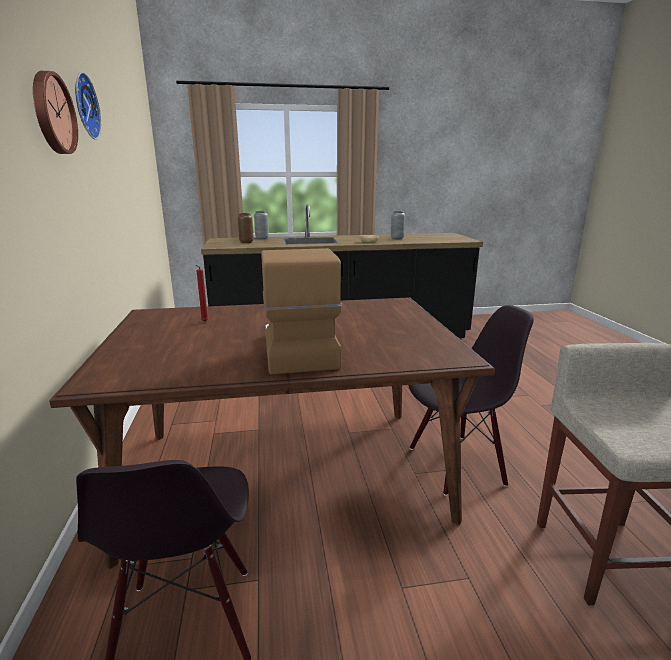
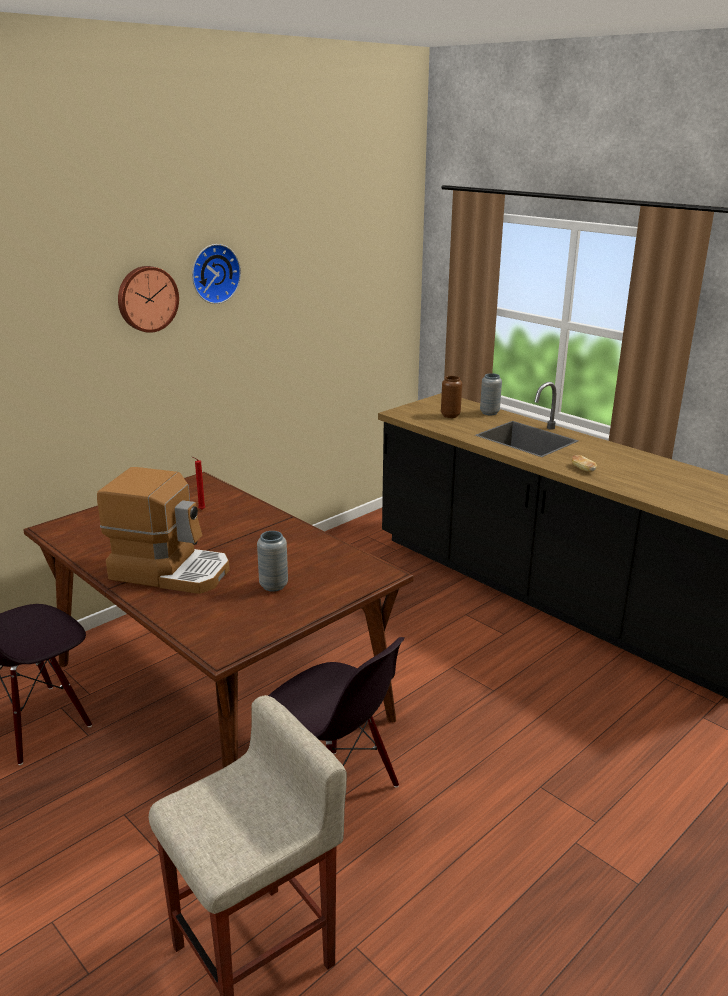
camera: 55 degrees right, 5 degrees up
(297, 350) = (171, 571): coffee machine -> coffee machine turned 60 degrees clockwise
(397, 238) = (652, 478): grey vase -> grey vase (273, 586)

